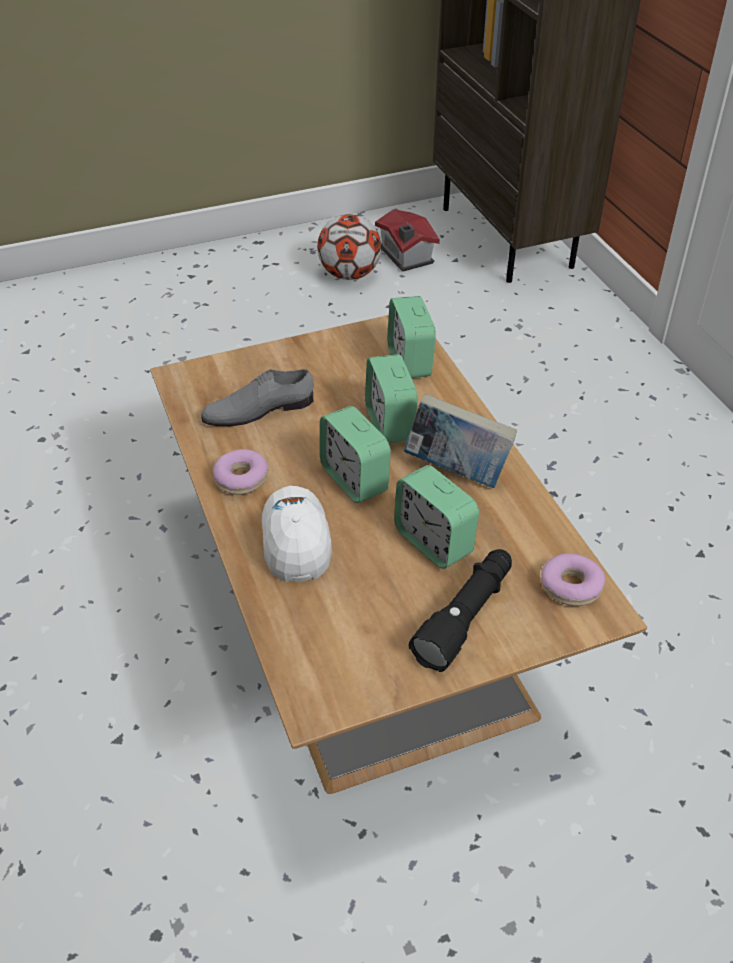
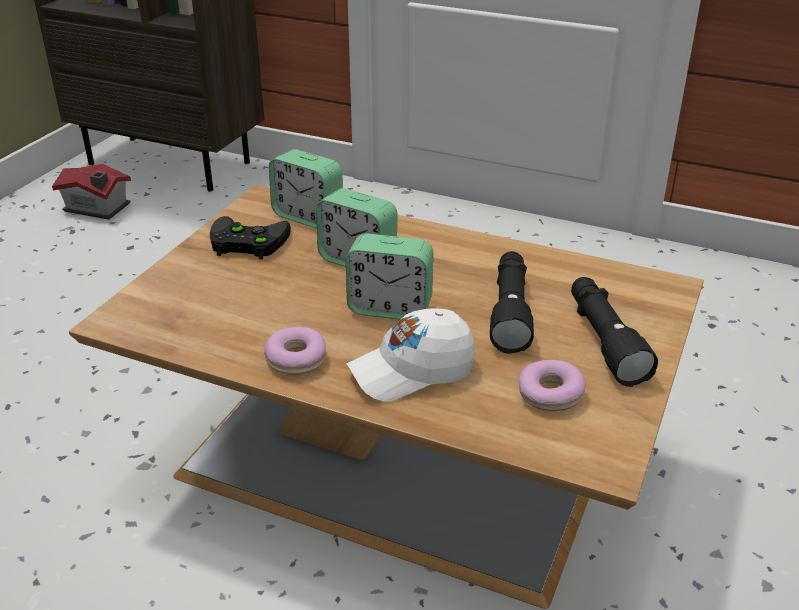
camera: 45 degrees left, 10 degrees down
(258, 409) = (230, 306): grey shoe -> none
(296, 540) = (411, 371): white cap -> white cap turned 60 degrees counterclockwise
(336, 360) = (245, 242): none -> black game controller
(349, 274) = (61, 241): football -> none
(433, 542) = (510, 312): alarm clock -> black flashlight
(457, 471) = (454, 262): book -> none
(571, 586) = (631, 284): donut -> donut (550, 394)

